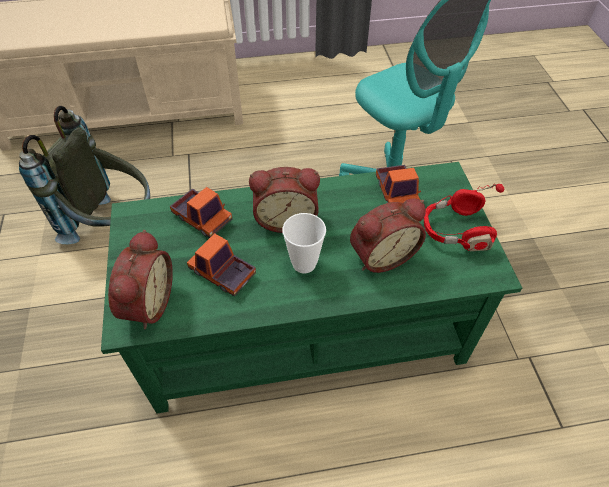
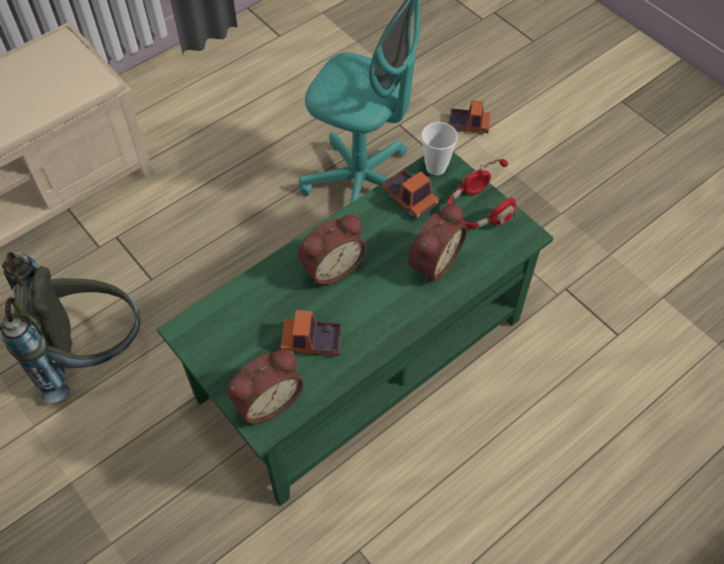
camera: 30 degrees left, 5 degrees up
(146, 303) = (266, 400): alarm clock -> alarm clock turned 75 degrees clockwise
(202, 218) = (256, 302): toy truck -> toy truck (468, 125)
(304, 263) = (374, 300): cup -> cup (436, 167)

